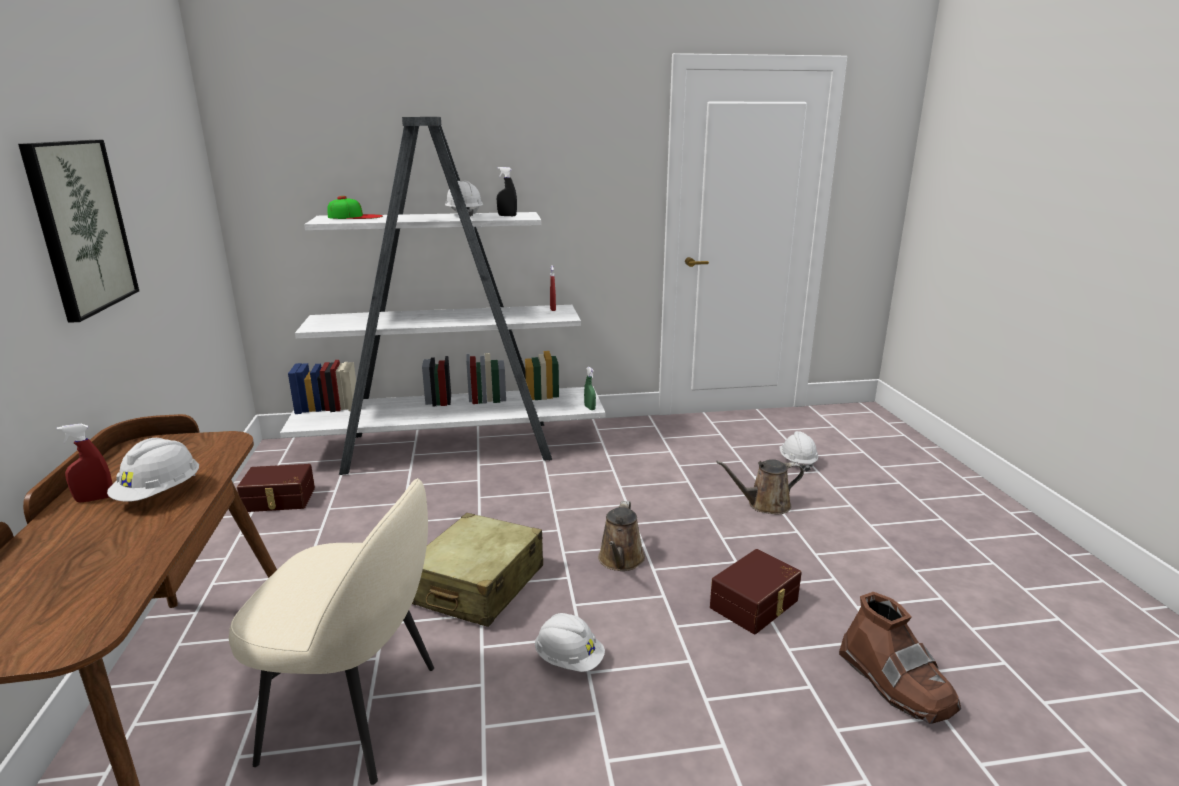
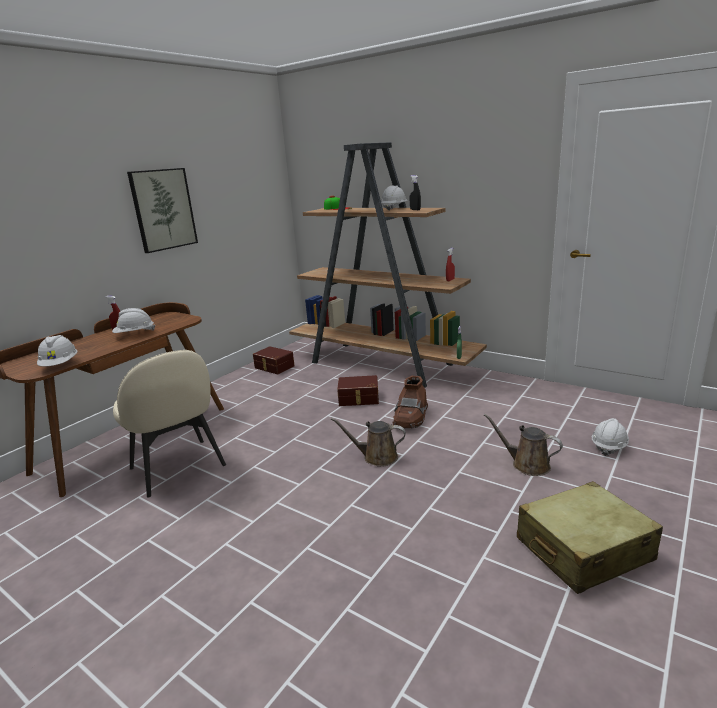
camera: 45 degrees right, 0 degrees up
(453, 447) = (382, 364): white bookcase -> brown bookcase
(477, 585) = (292, 438): beige suitcase -> beige suitcase (583, 550)
(569, 660) = (278, 492): white hard hat -> white hard hat (60, 365)
(620, 560) = (377, 457): brown watering can -> brown watering can turned 45 degrees clockwise
(756, 604) = (415, 518): brown storage box -> brown storage box (359, 399)
(895, 683) = (427, 613): brown boot -> brown boot (411, 418)

